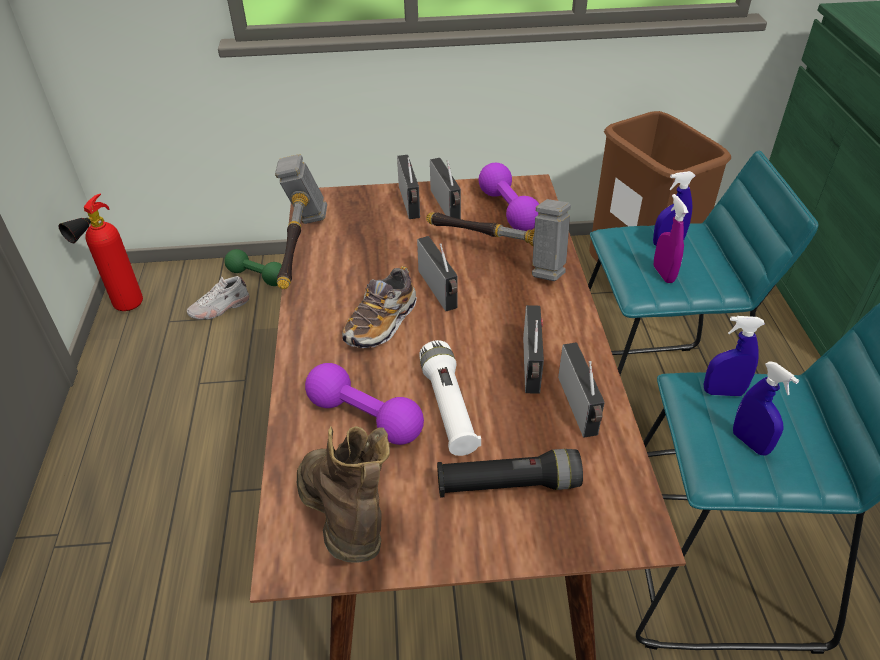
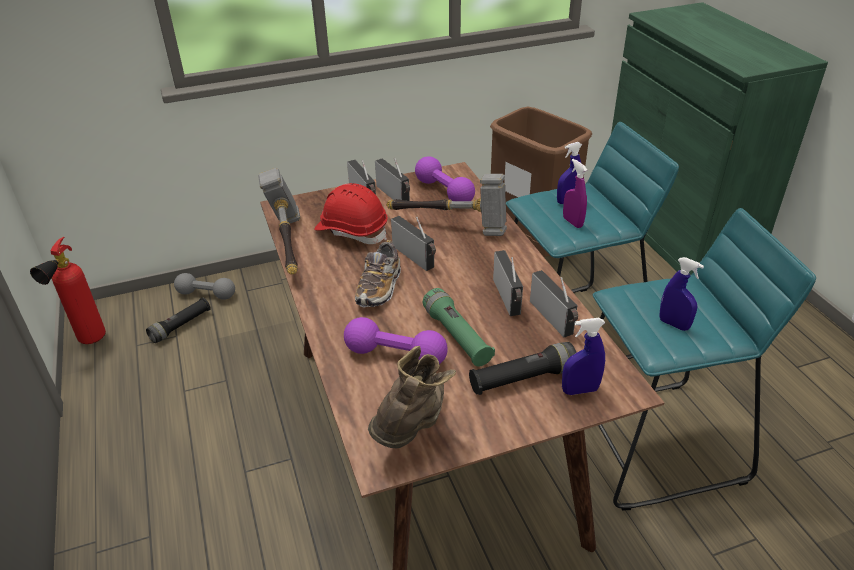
camera: 15 degrees left, 5 degrees down
(220, 308) = (181, 326): white shoe -> black flashlight
(257, 276) = (206, 294): green dumbbell -> grey dumbbell
(347, 521) = (413, 427): brown boot -> brown boot turned 60 degrees clockwise
(379, 243) = (352, 230): none -> red hard hat
(448, 407) = (457, 336): white flashlight -> green flashlight
(723, 392) = (643, 295): blue spray bottle -> blue spray bottle (580, 390)

